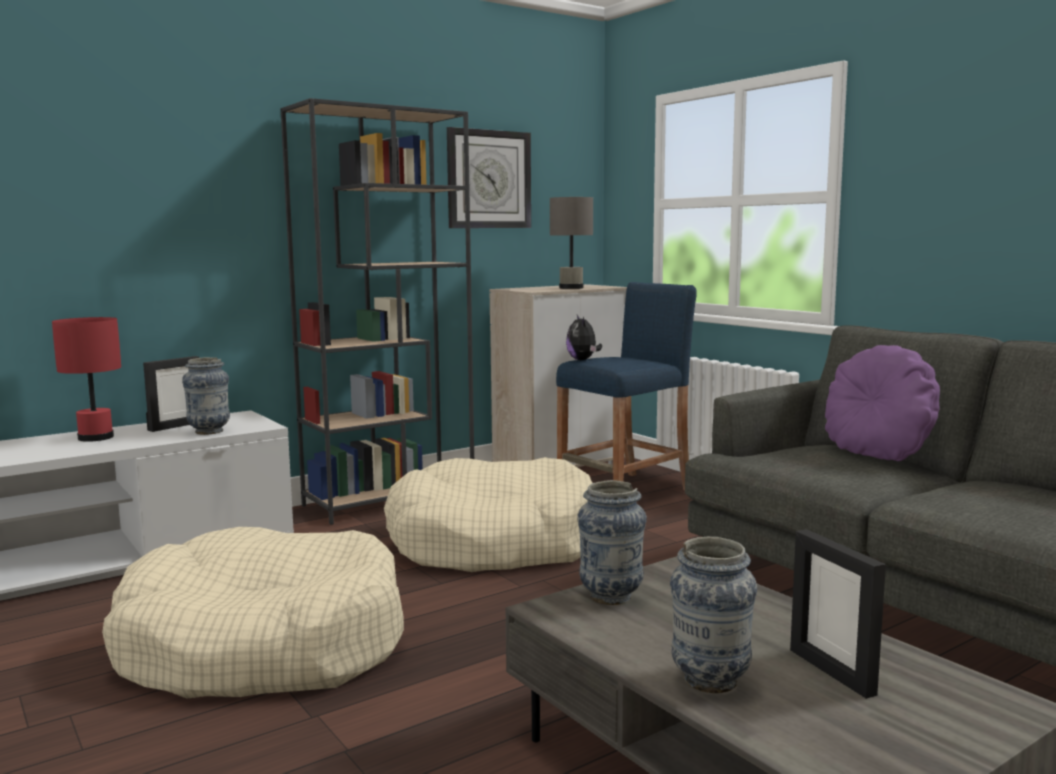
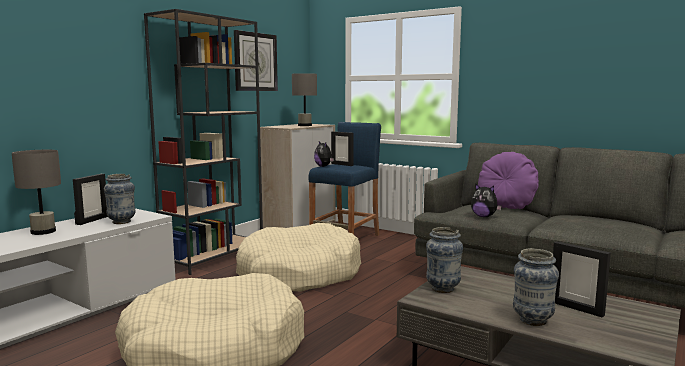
camera: 20 degrees left, 0 degrees up
(95, 438) = (42, 232): red table lamp -> grey table lamp
(619, 358) = (342, 164): none -> picture frame
(805, 470) = (484, 216): none -> plush toy

